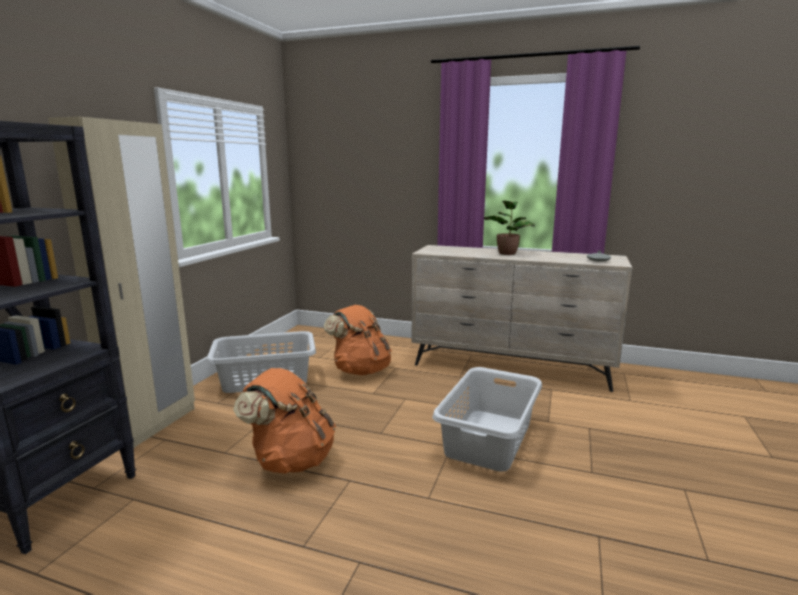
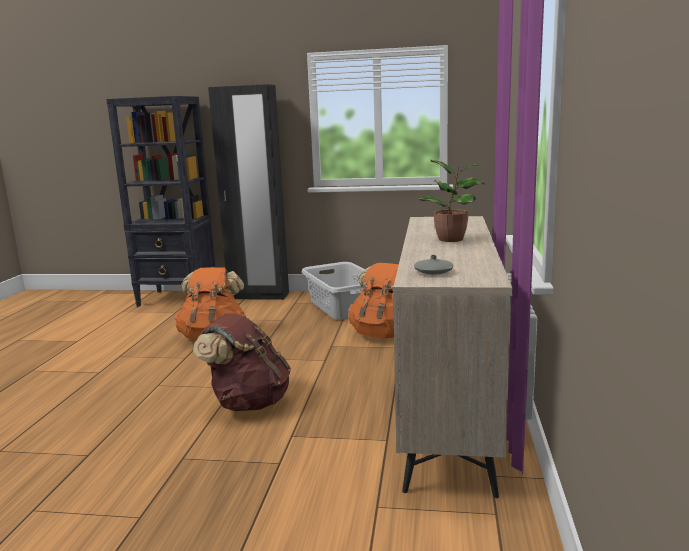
camera: 80 degrees right, 0 degrees up
(154, 425) = (258, 296): beige wardrobe -> black wardrobe
(487, 438) = (248, 403): grey laundry basket -> brown backpack

